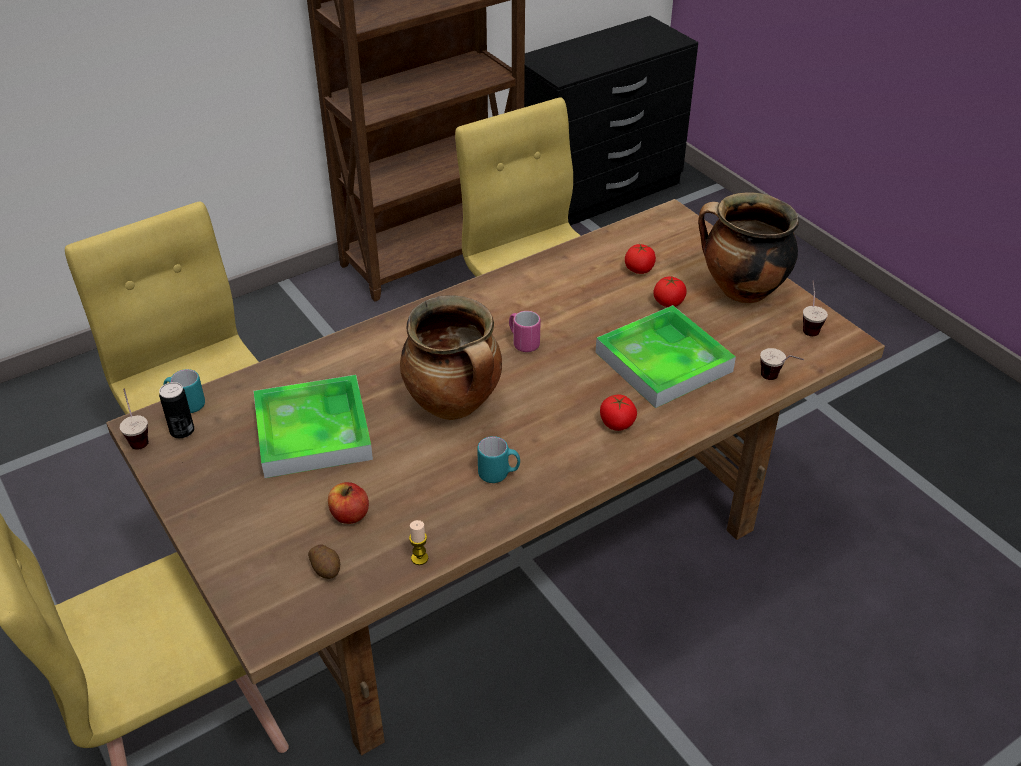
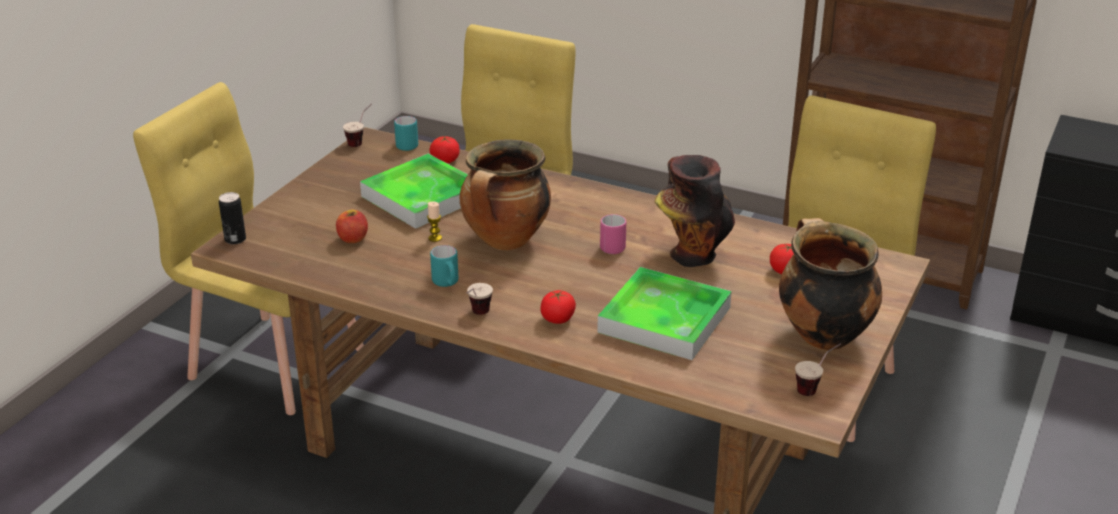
camera: 60 degrees right, 10 degrees down
(182, 431) = (379, 153): can -> can (235, 239)
(326, 568) = (296, 247): potato -> none
(419, 558) = (333, 279): candle -> candle (435, 238)
(572, 305) = (690, 254): none -> vase
(668, 302) = (754, 300): tomato -> tomato (445, 160)
(777, 380) = (707, 388): cup -> cup (477, 316)

